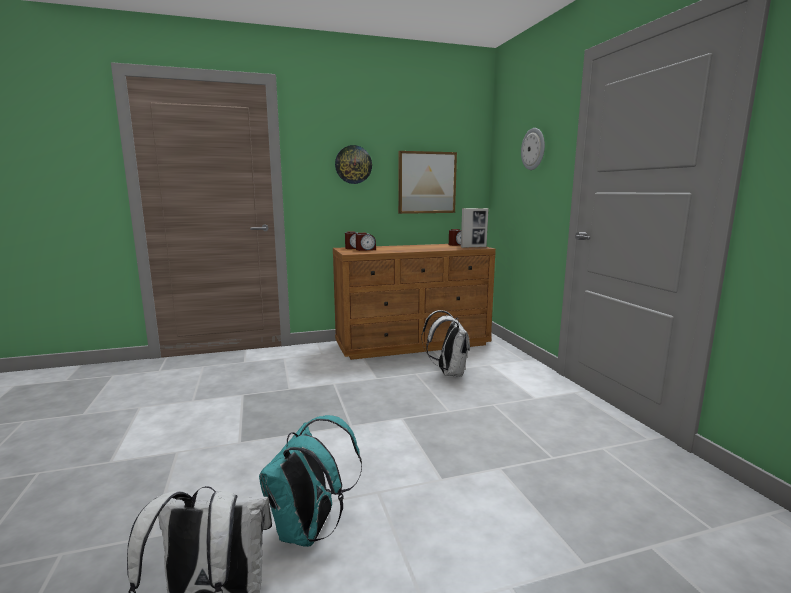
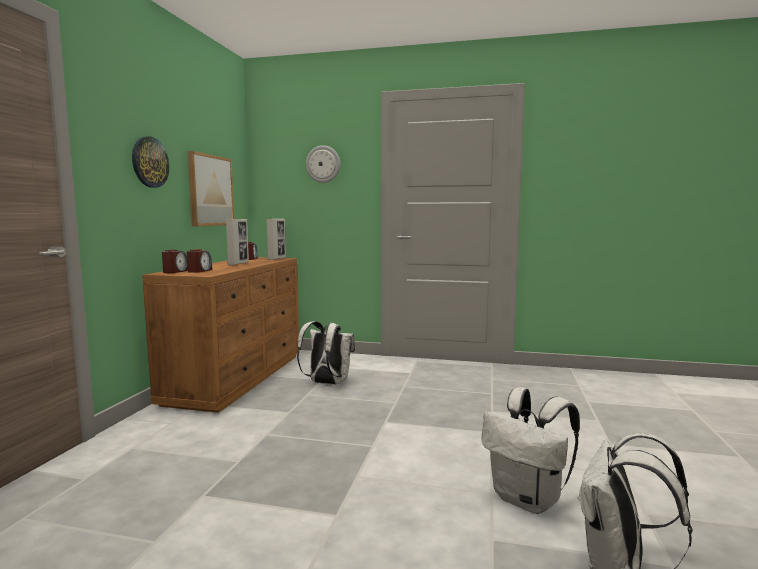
camera: 60 degrees left, 5 degrees down
(309, 531) = (528, 500): turquoise backpack -> white backpack
(420, 248) = (238, 264): none -> picture frame

